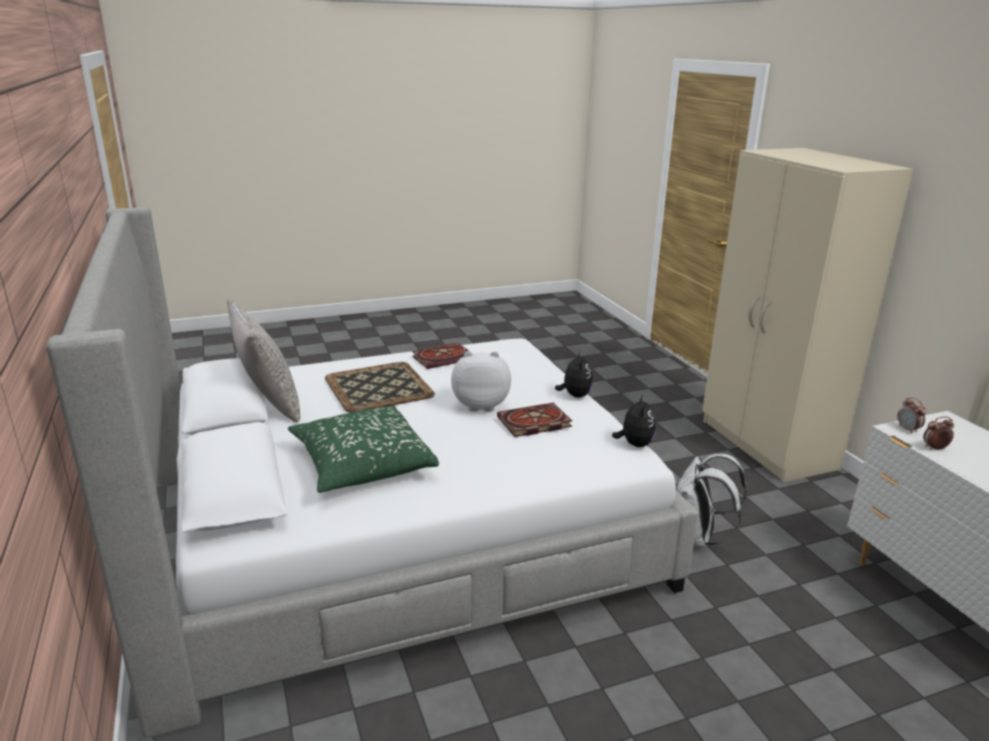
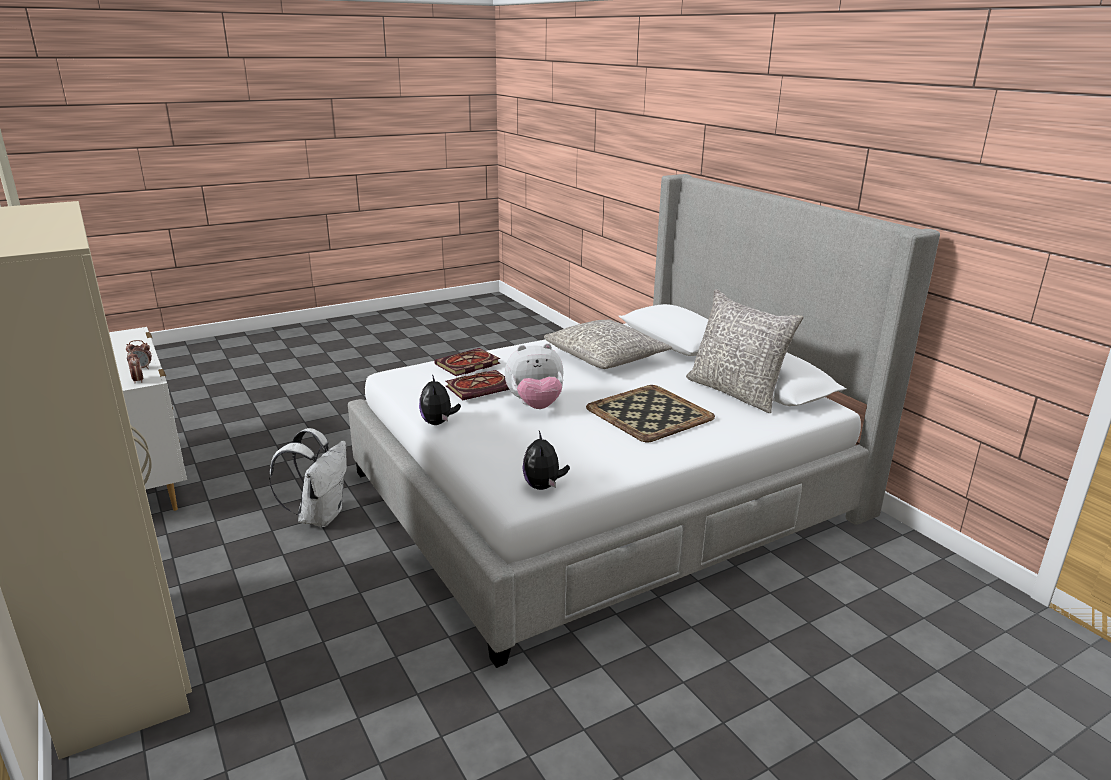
camera: 170 degrees right, 0 degrees up
(362, 463) = (606, 357): green pillow -> grey pillow
(444, 358) = (606, 459): book -> book (467, 365)
(634, 444) = (391, 385): plush toy -> plush toy (543, 486)

